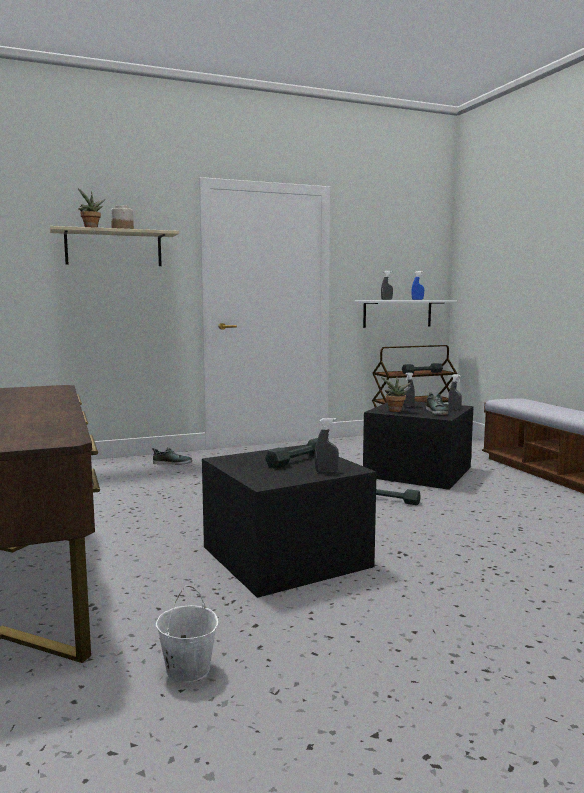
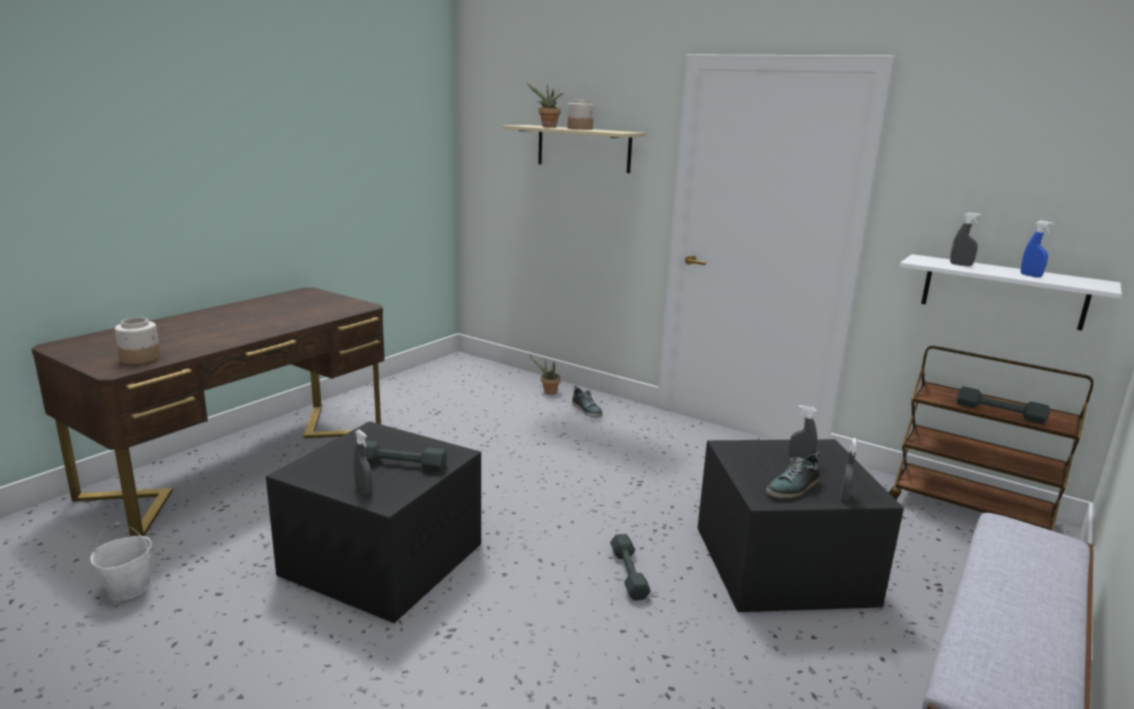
camera: 55 degrees right, 10 degrees up
(41, 433) = (141, 358): none -> jar
(394, 411) = (747, 457): potted plant -> potted plant (548, 392)

